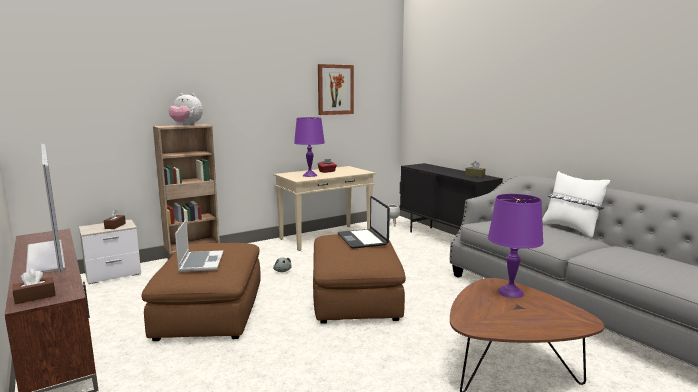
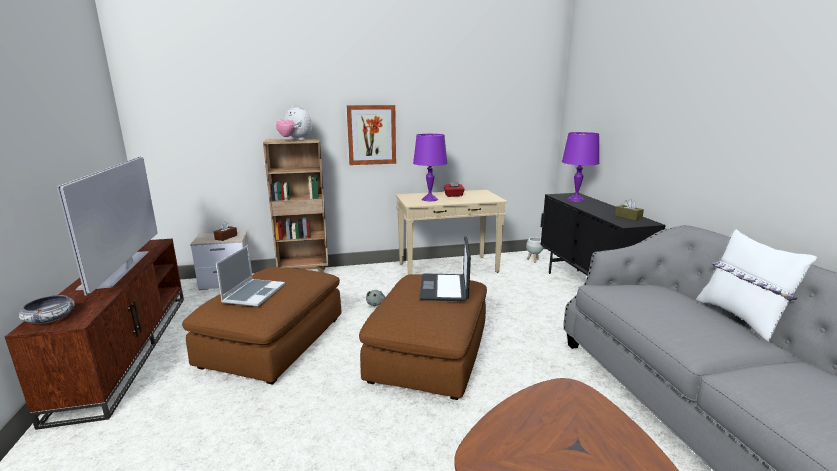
camera: 20 degrees right, 5 degrees up
(35, 297) = (50, 319): brown tissue box -> bowl
(335, 89) = (474, 101): picture -> picture (371, 135)
(510, 292) = (583, 414): purple table lamp -> purple table lamp (576, 200)

